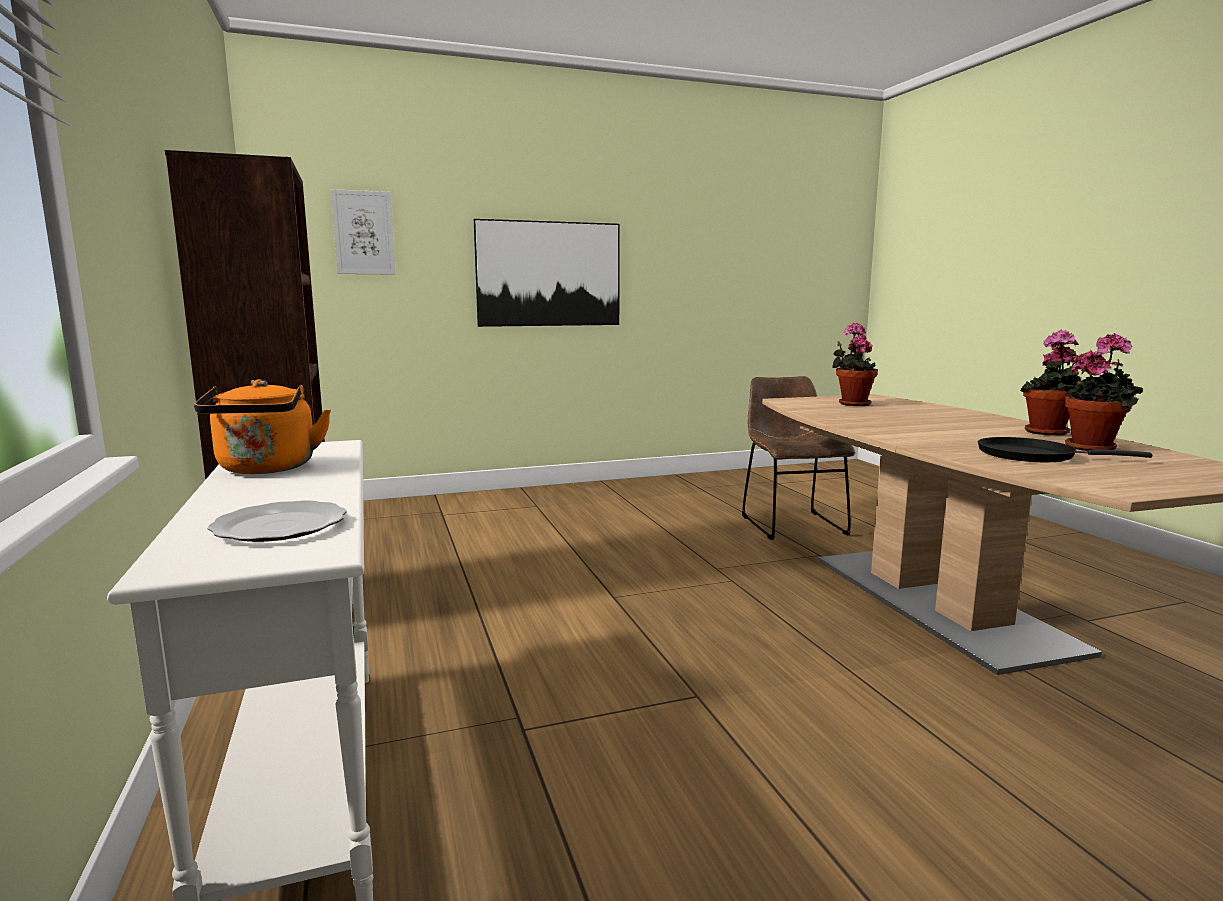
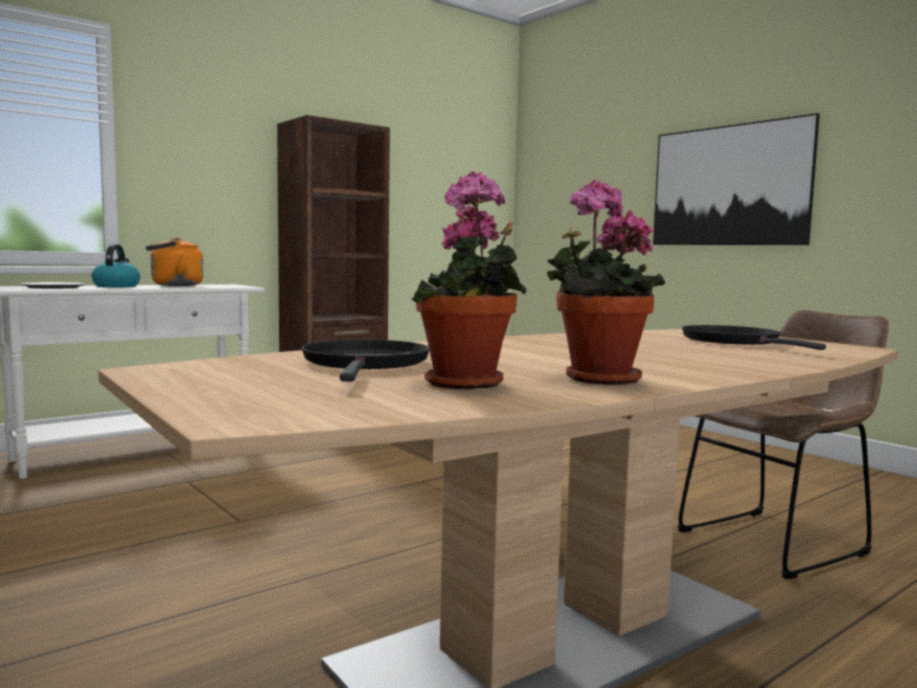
camera: 70 degrees right, 5 degrees down
(269, 494) = (116, 286): none -> kettle
(363, 233) = (579, 161): picture -> none
(852, 404) = (735, 342): potted plant -> black frying pan

